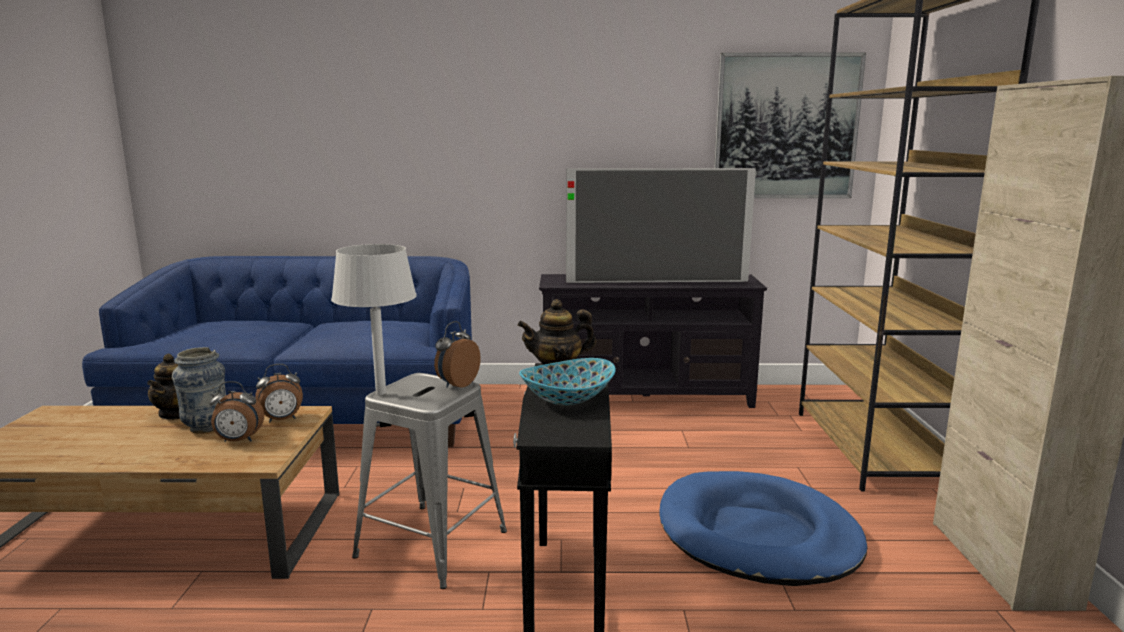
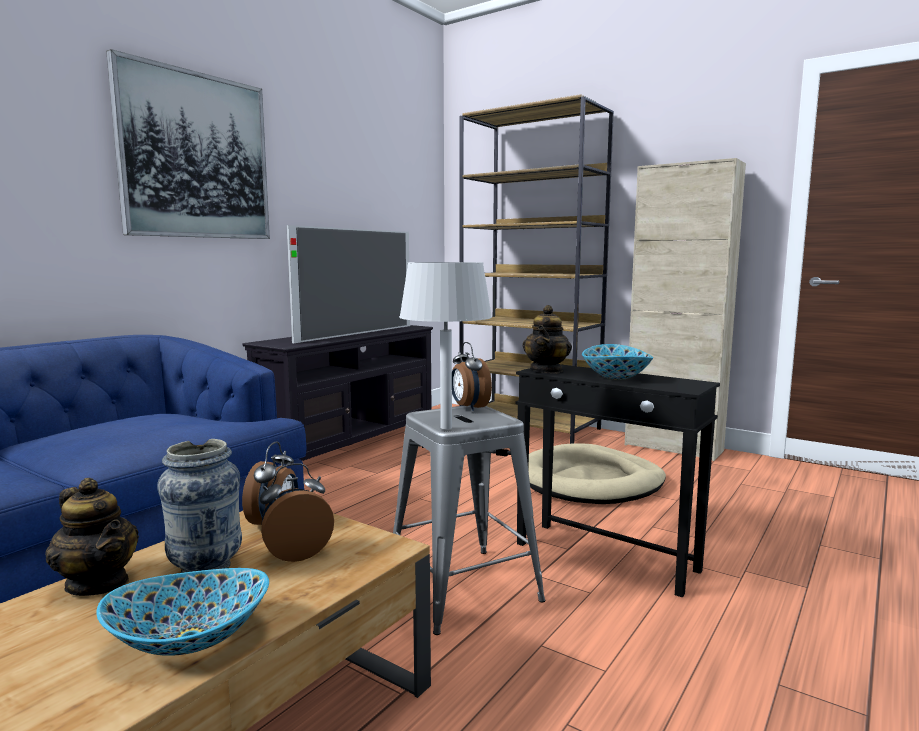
camera: 55 degrees left, 5 degrees down
(122, 454) = (190, 640): none -> bowl
(238, 441) = (296, 553): alarm clock -> alarm clock turned 150 degrees counterclockwise
(757, 535) = (589, 481): blue dog bed -> beige dog bed
(785, 127) = (400, 202): picture -> picture (195, 156)

